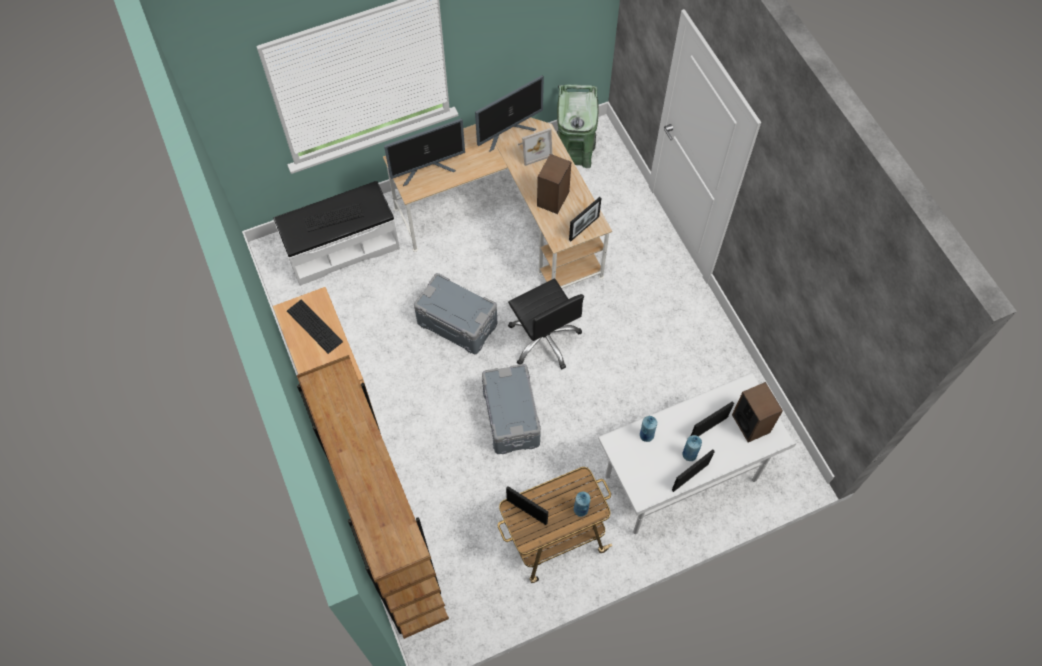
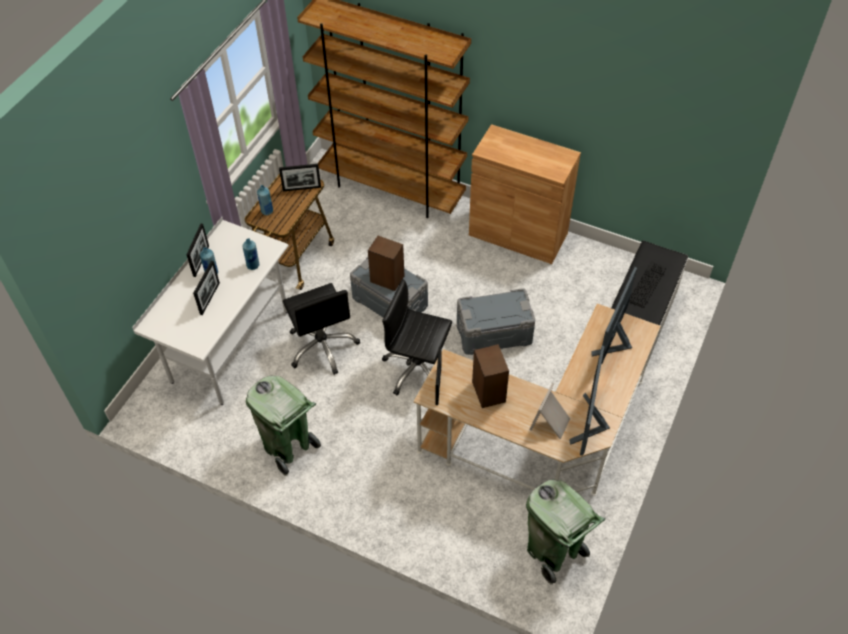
camera: 140 degrees right, 10 degrees down
(314, 326) = (539, 159): keyboard -> none
(602, 418) = (322, 346): none -> black office chair
(696, 350) = (288, 447): none -> green trash can
(751, 423) = (178, 322): speaker -> speaker (387, 279)

